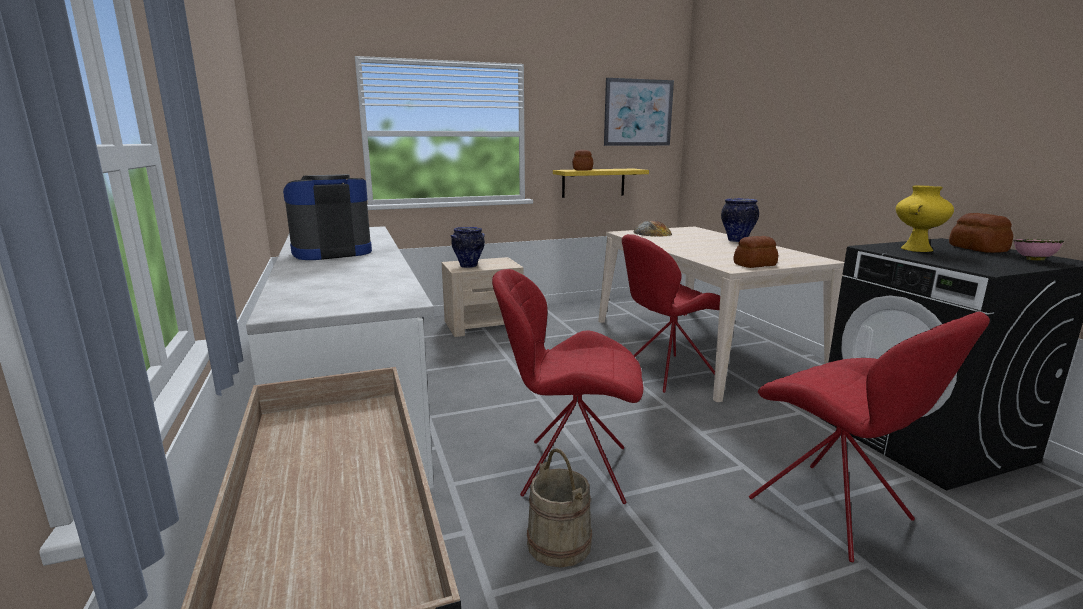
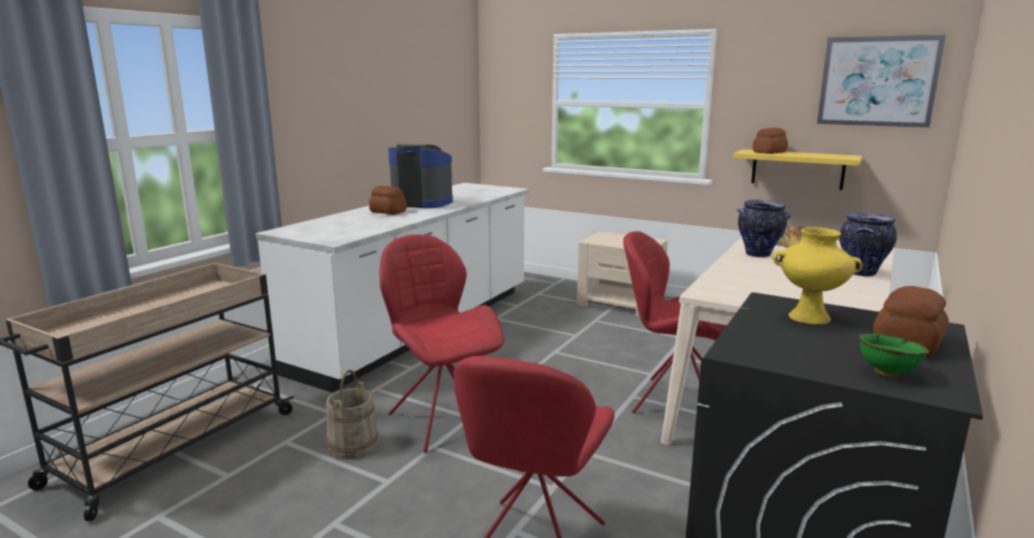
camera: 50 degrees right, 0 degrees up
(469, 266) = (608, 239): vase -> vase (758, 254)
(755, 265) = (744, 298): bread -> bread (388, 212)
(1033, 260) = (886, 373): pink bowl -> green bowl

